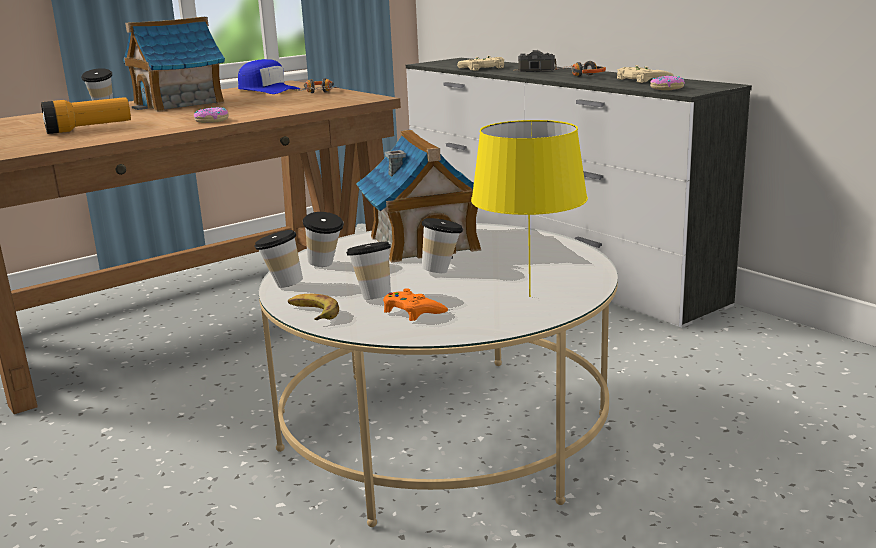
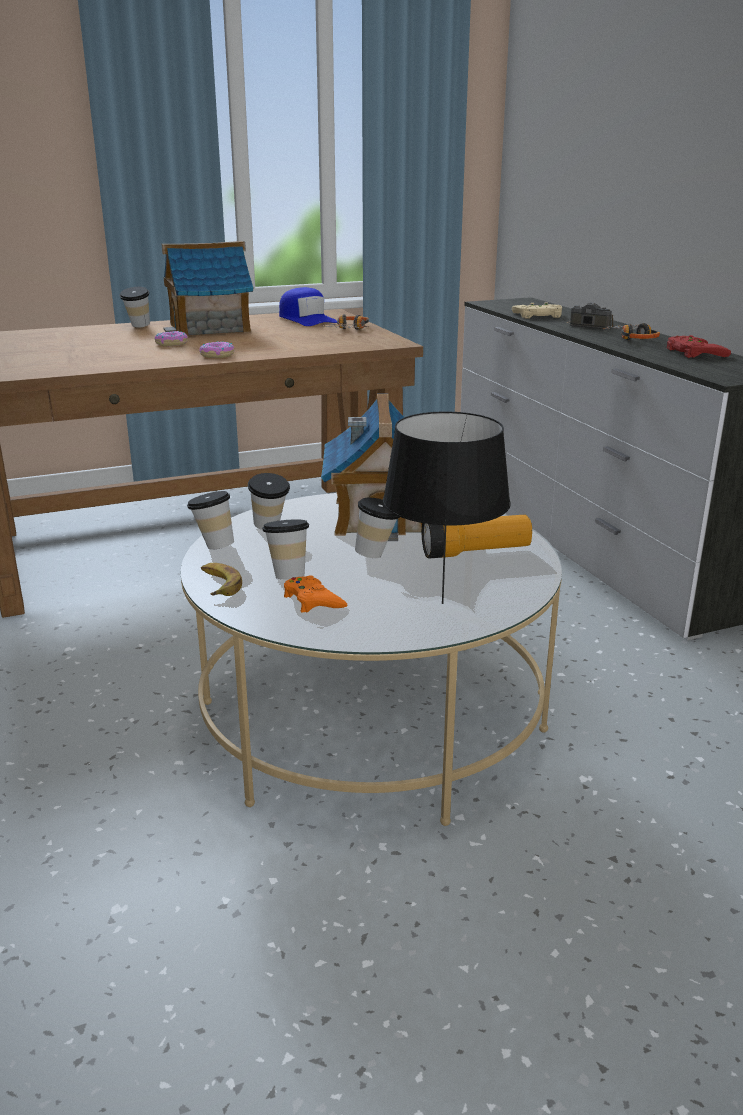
camera: 15 degrees right, 5 degrees up
(89, 129) = (102, 352): flashlight -> flashlight (475, 552)
(529, 297) = (441, 604): yellow table lamp -> black table lamp
(640, 79) = (691, 352): beige game controller -> red game controller
(667, 88) = (709, 370): donut -> donut (172, 344)

